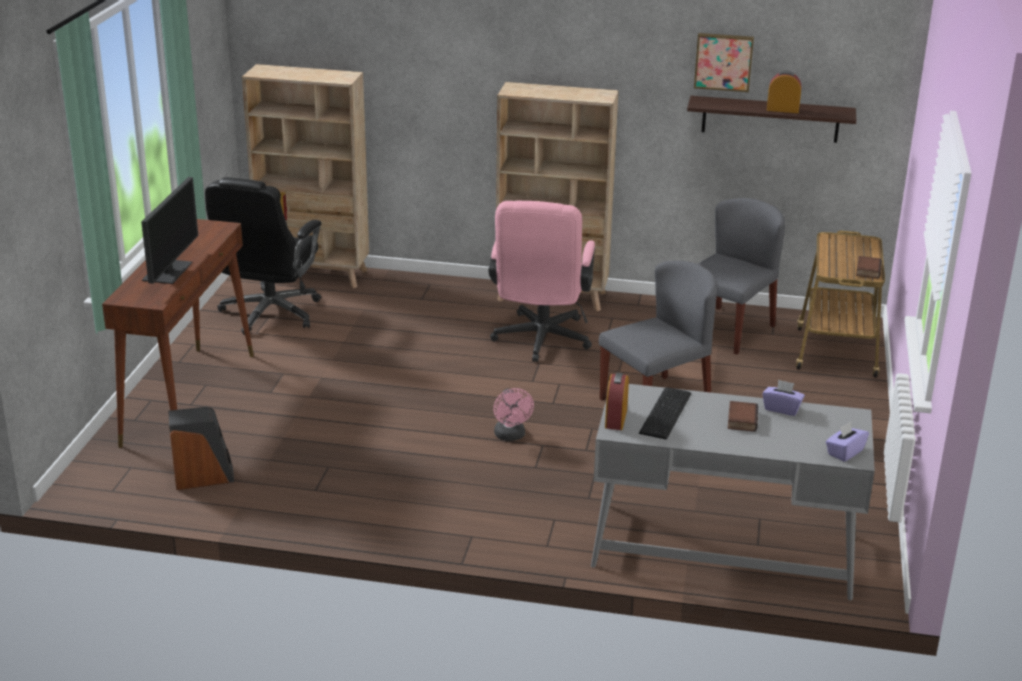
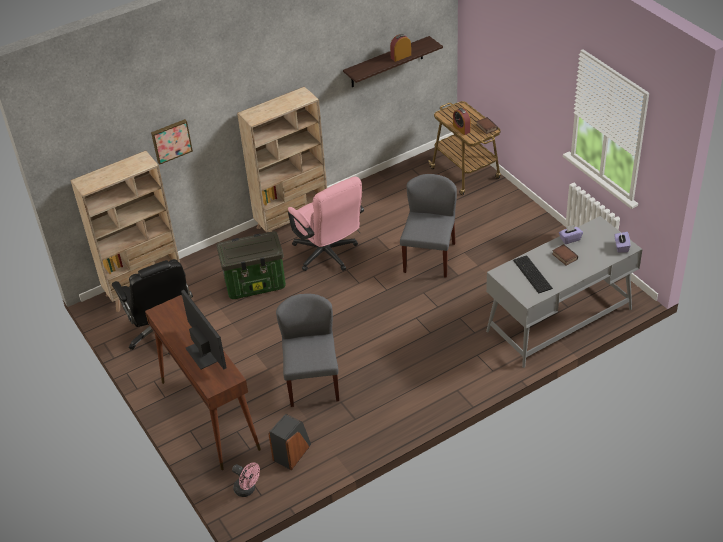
camera: 40 degrees left, 15 degrees up
(423, 325) = (256, 283): none -> storage box
(511, 436) = (396, 323): pink fan -> pink fan (247, 490)
(616, 419) = (519, 292): alarm clock -> alarm clock (461, 129)
(723, 61) = (358, 42): picture -> picture (171, 140)
(727, 330) = (402, 190): grey chair -> grey chair (312, 382)

